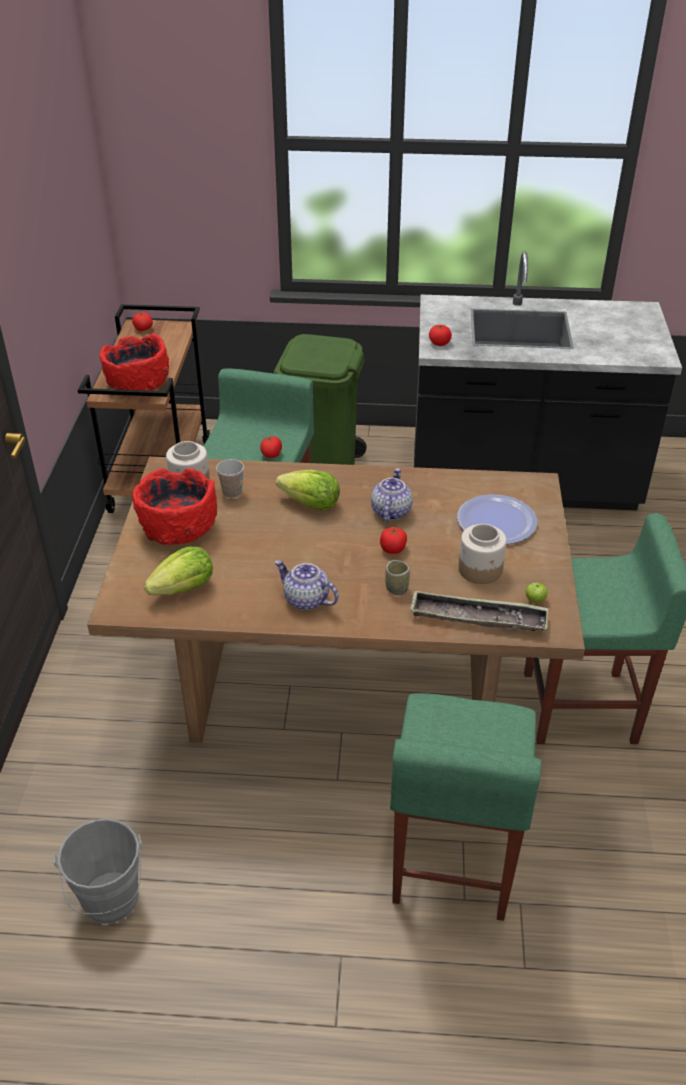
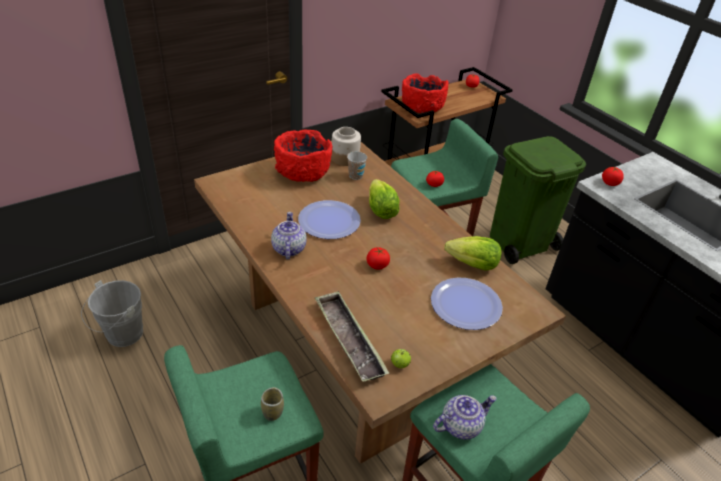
camera: 50 degrees right, 0 degrees up
(184, 588) = (253, 197): lettuce -> lettuce (473, 265)
(290, 549) = (329, 221): none -> plate
(390, 511) = (414, 247): teapot -> teapot (461, 425)
(396, 589) = (339, 284): cup -> cup (272, 412)
(480, 569) = (402, 319): jar -> none

